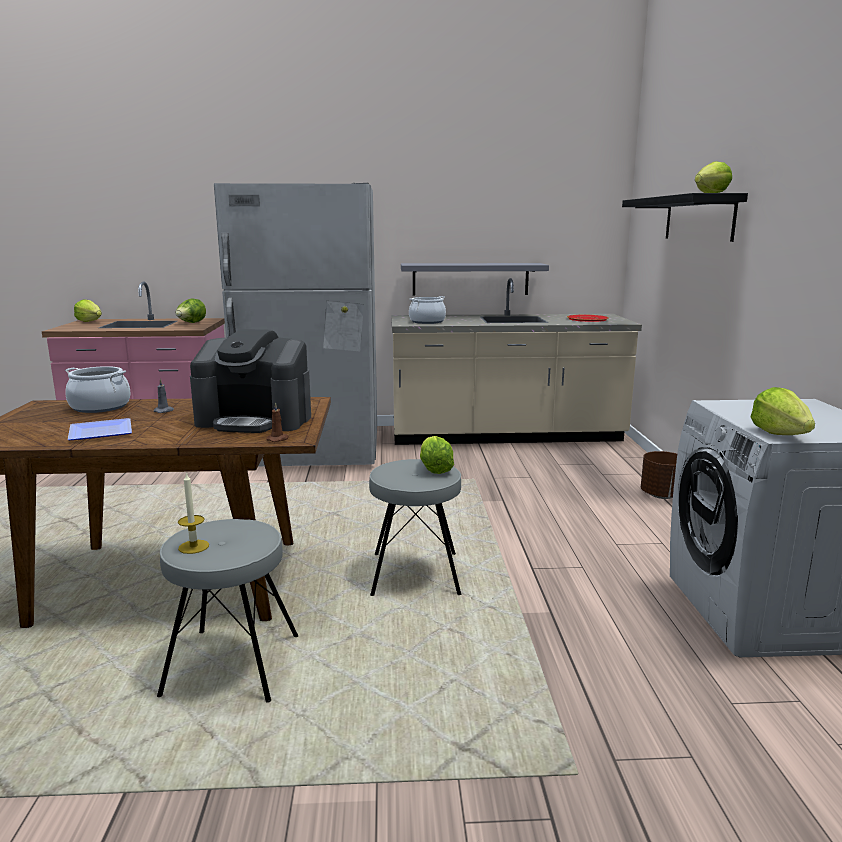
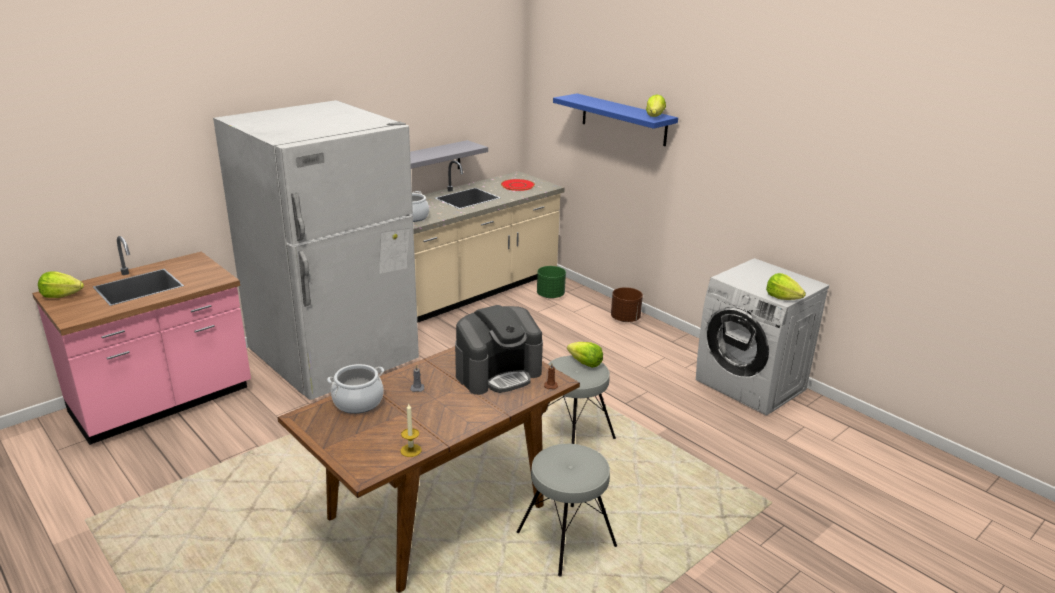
camera: 40 degrees left, 10 degrees up
(98, 432) = (427, 425): plate -> none
(191, 323) = (193, 270): lettuce -> none
(193, 547) = (568, 476): candle -> candle (411, 450)
(596, 456) = (550, 295): none -> green planter
(698, 218) = (623, 119): black shelf -> blue shelf

